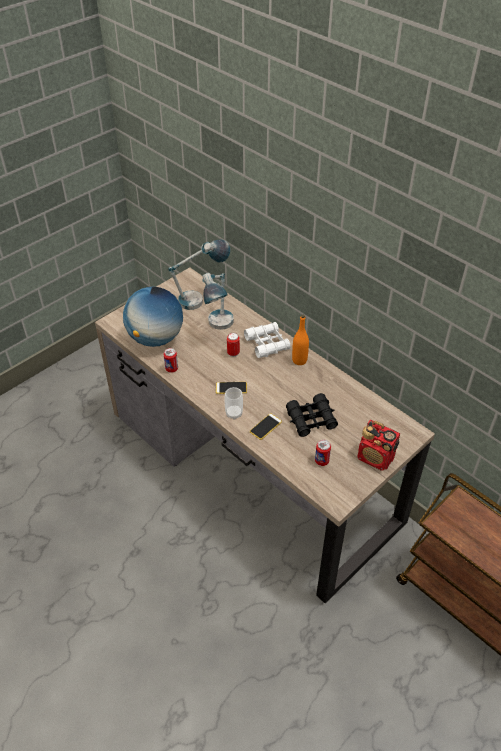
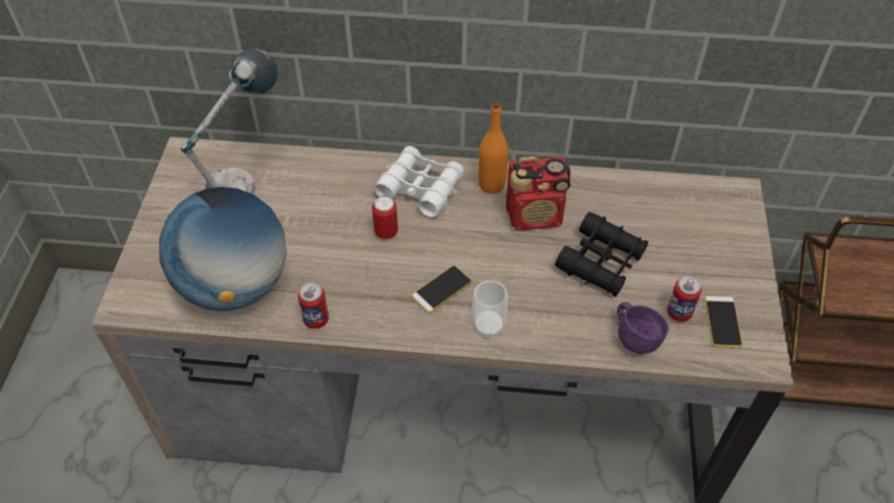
camera: 40 degrees left, 5 degrees up
(219, 328) = (323, 207): table lamp -> none
(265, 427) = (553, 315): phone -> phone (722, 322)
(291, 457) = (636, 336): none -> purple mug
(375, 458) = (735, 261): radio -> radio (535, 216)

